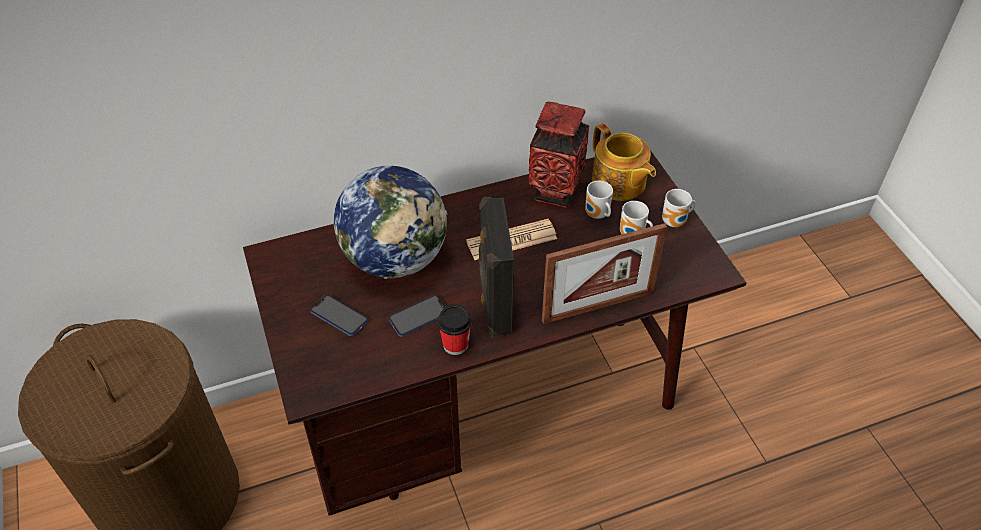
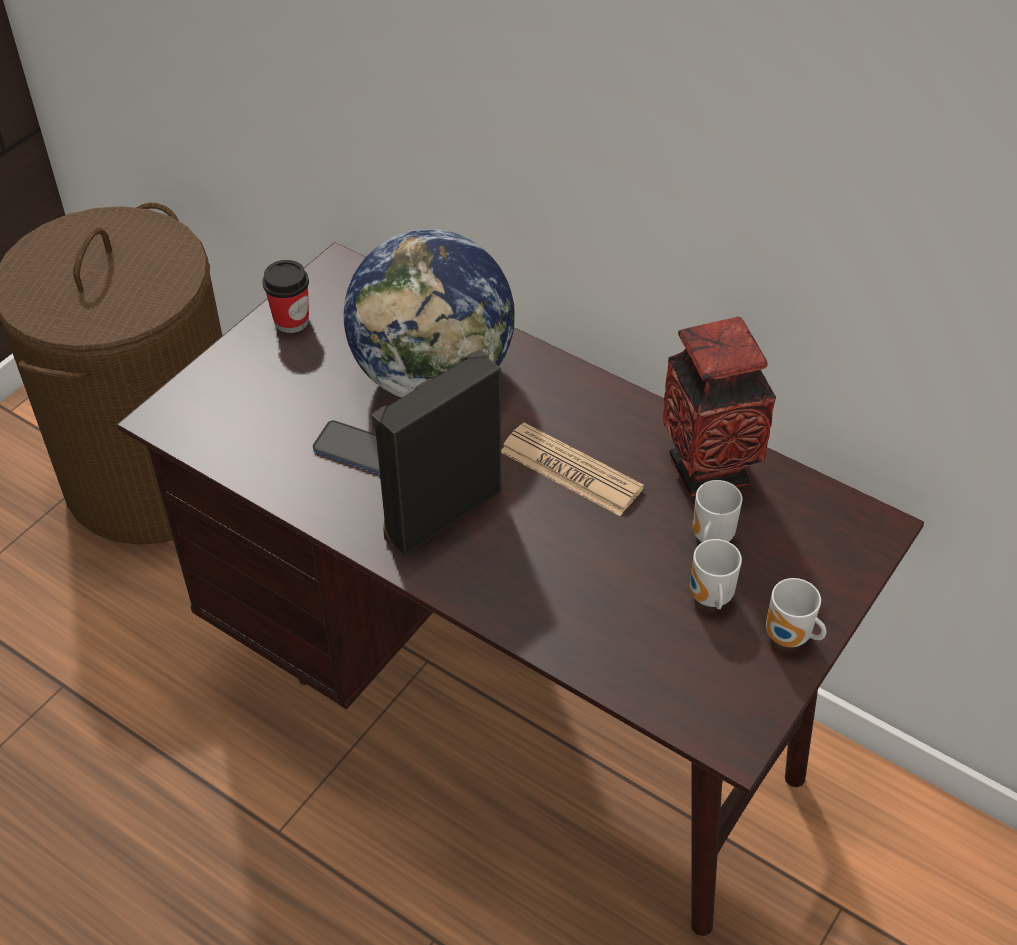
camera: 55 degrees right, 0 degrees up
(339, 316) = (299, 379): phone -> none
(455, 344) = (342, 509): cup -> cup (291, 321)
(598, 306) = (534, 625): picture frame -> none
(619, 183) = (802, 530): teapot -> none

